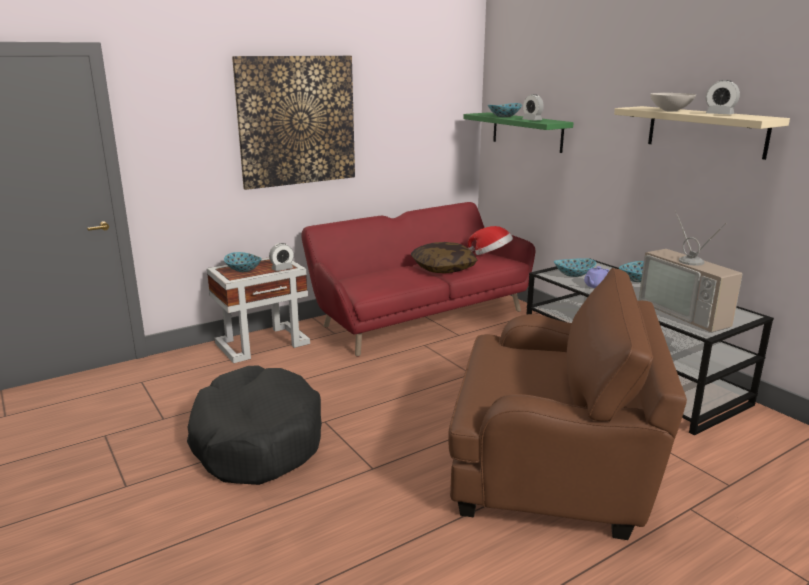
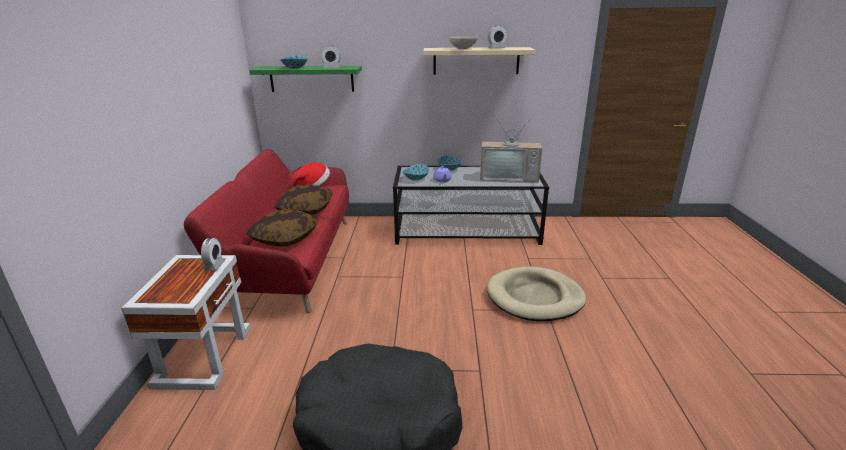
camera: 55 degrees left, 5 degrees up
(244, 270) = (175, 286): bowl -> none
(297, 121) = (146, 98): picture -> none
(381, 280) = (285, 238): none -> pillow
(552, 465) = (535, 297): brown armchair -> beige dog bed

